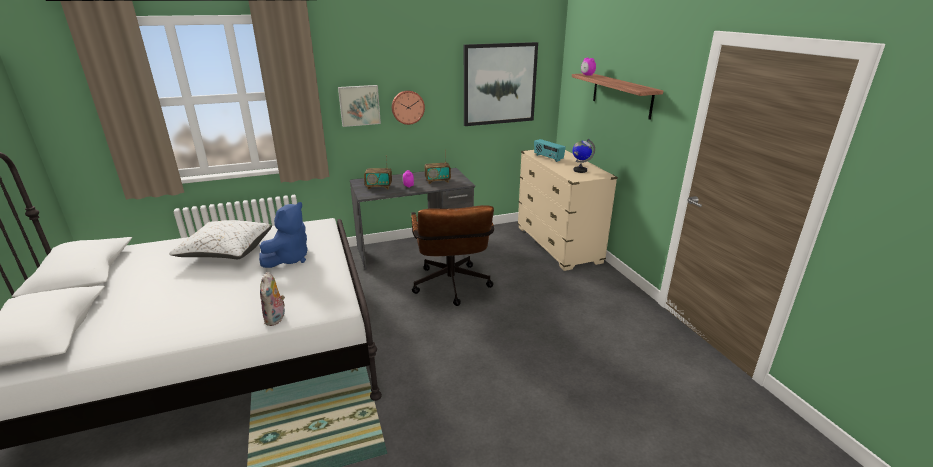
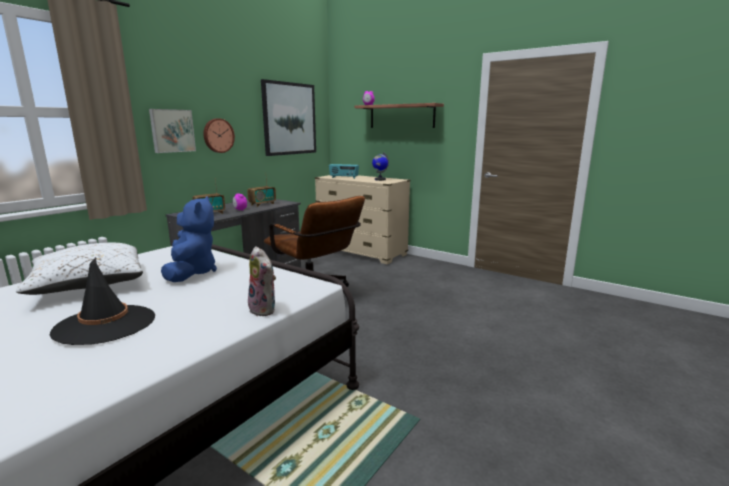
camera: 35 degrees left, 10 degrees down
(192, 295) = (106, 324): none -> black hat

